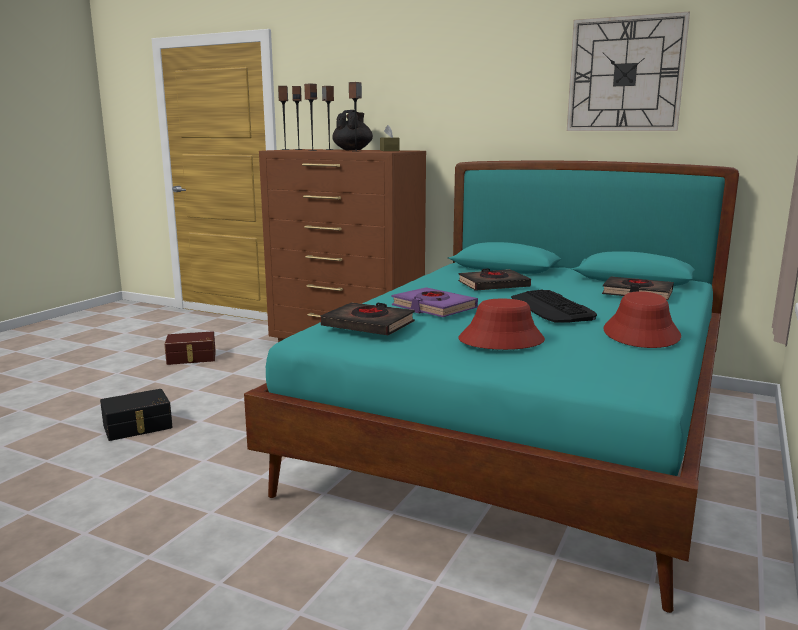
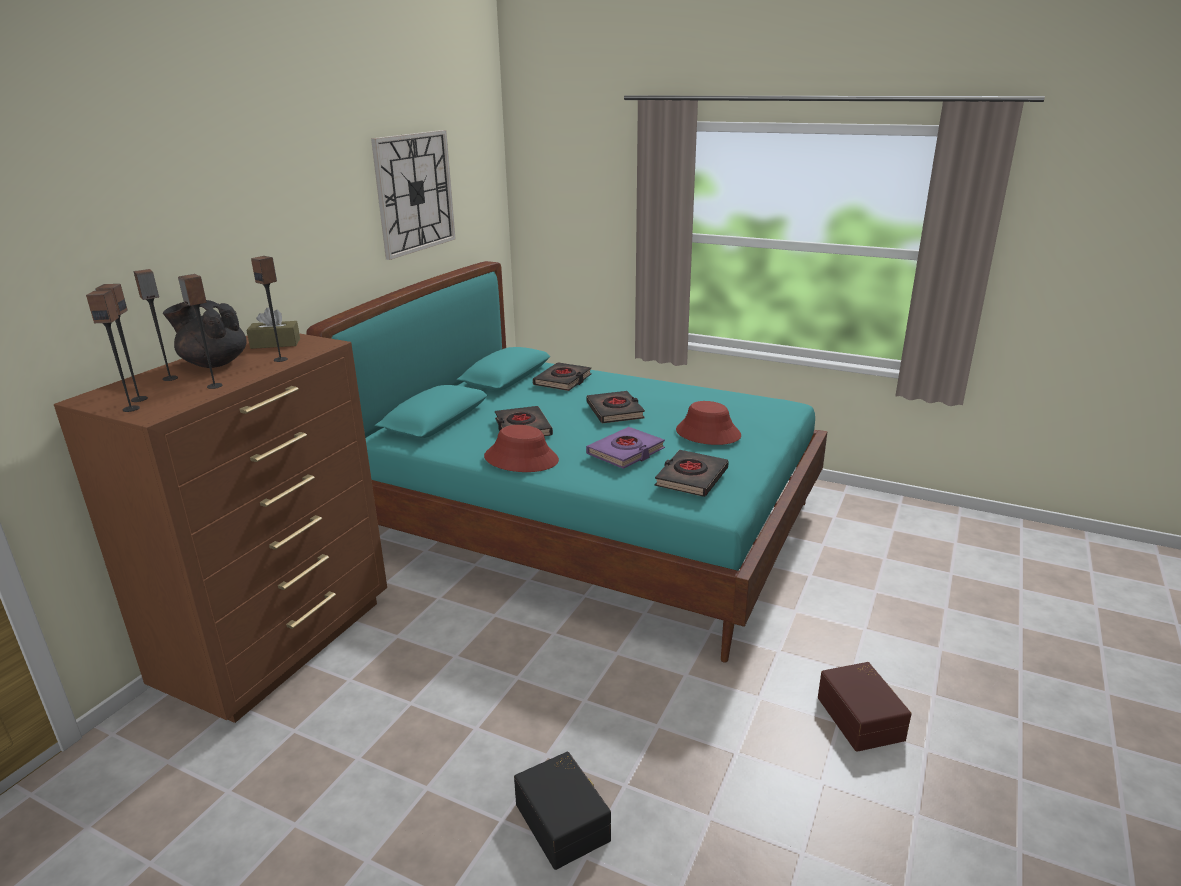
camera: 90 degrees left, 10 degrees up
(191, 358) = (248, 837): brown storage box -> brown storage box (862, 717)
(551, 308) = (615, 411): keyboard -> black book
(641, 334) = (680, 392): red hat -> red hat (521, 459)

